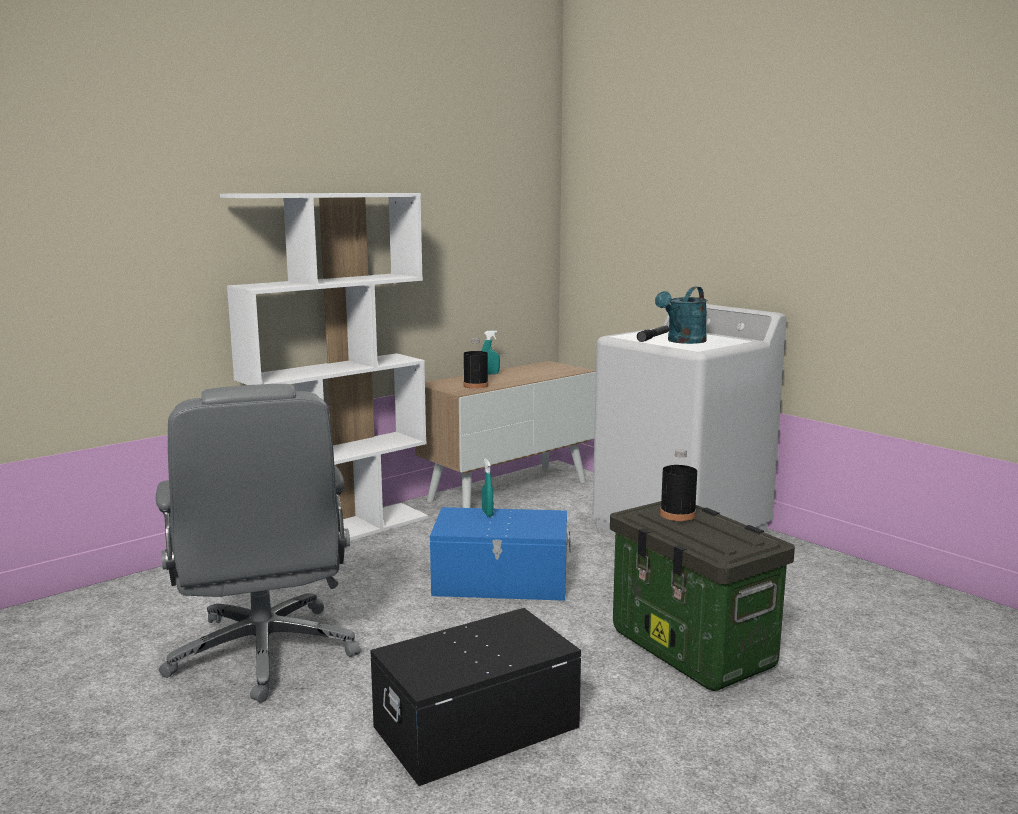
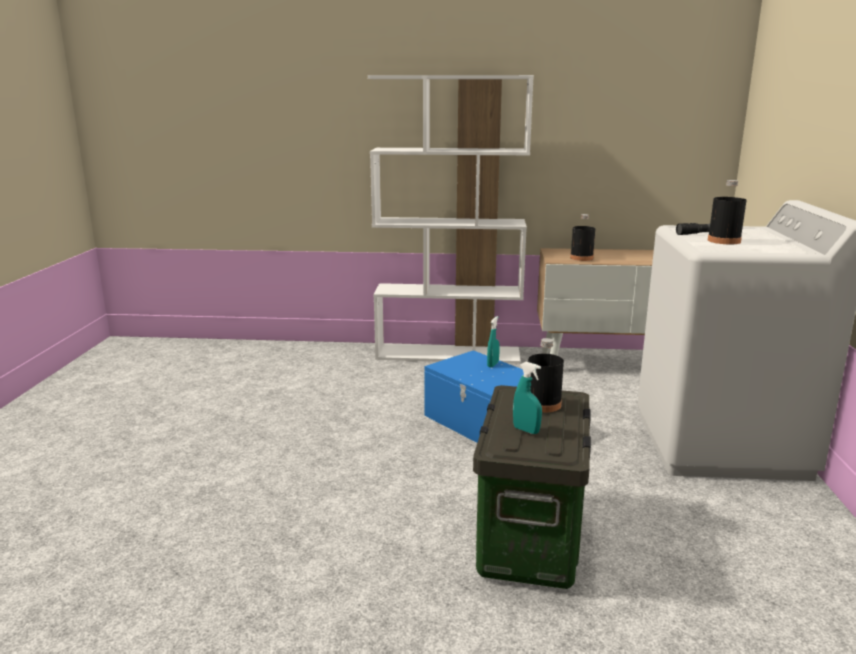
camera: 45 degrees right, 5 degrees up
(264, 654) = (280, 409): grey office chair -> none
(474, 726) = (297, 505): black storage box -> none
(490, 374) = (620, 251): turquoise spray bottle -> turquoise spray bottle (526, 430)
(683, 341) = (724, 241): turquoise watering can -> black bottle

